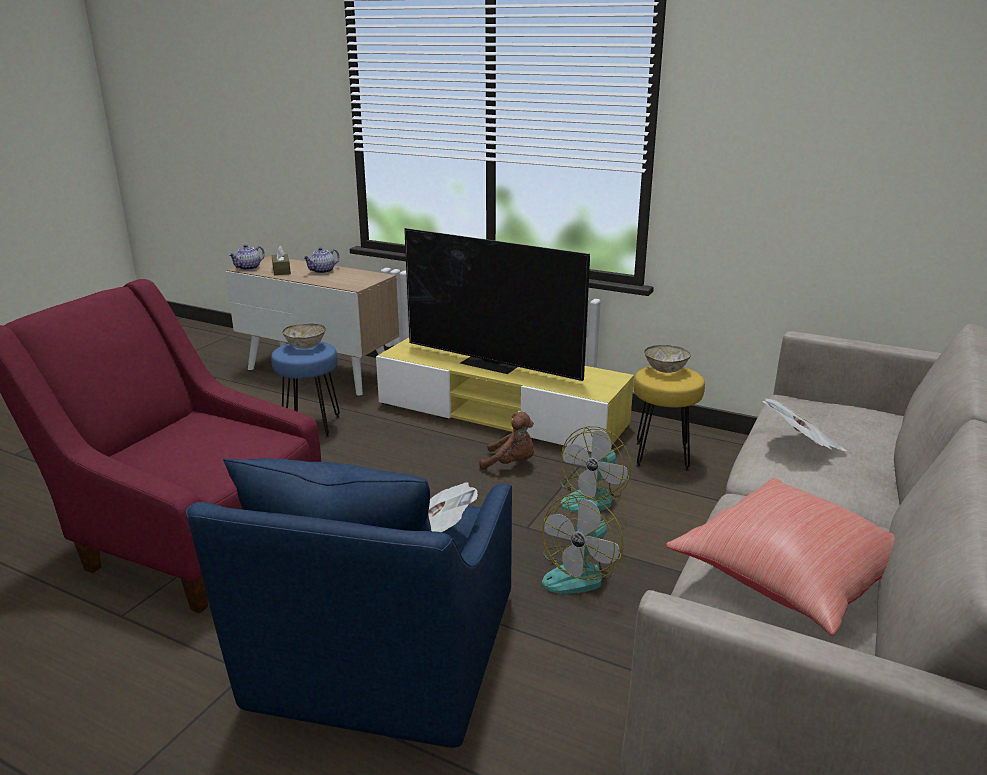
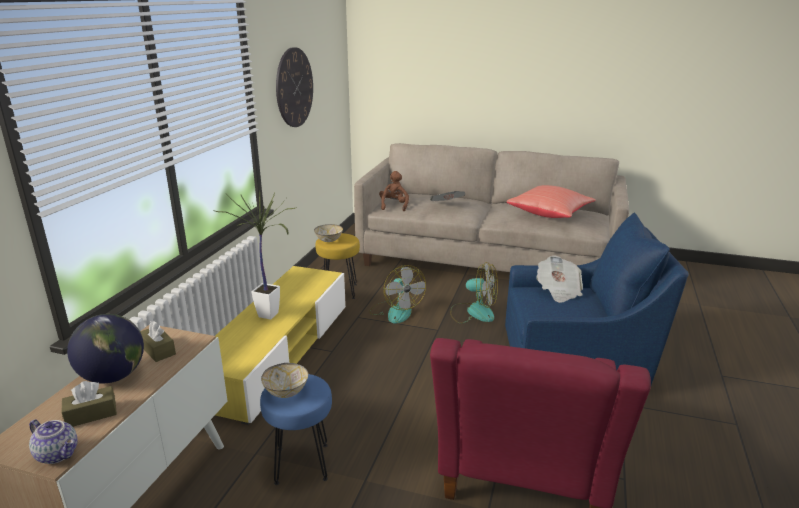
camera: 100 degrees left, 0 degrees up
(322, 271) = (113, 376): teapot -> globe
(349, 278) = (158, 350): none -> brown tissue box
(492, 363) = (270, 317): television -> potted plant
(511, 463) = (360, 341): brown plush toy -> brown plush toy (394, 206)
(592, 497) = (396, 311): fan -> fan turned 45 degrees clockwise
(788, 140) = (294, 87): none -> wall clock

